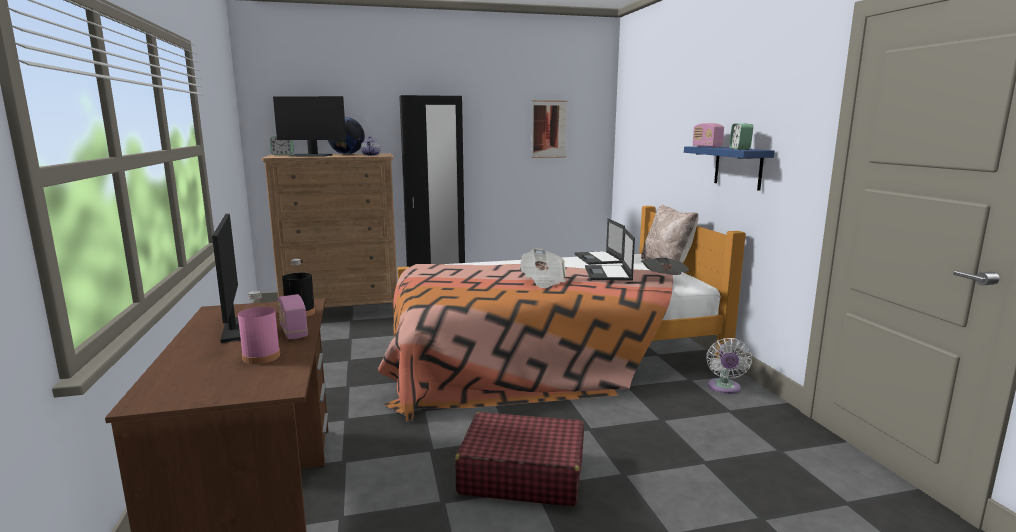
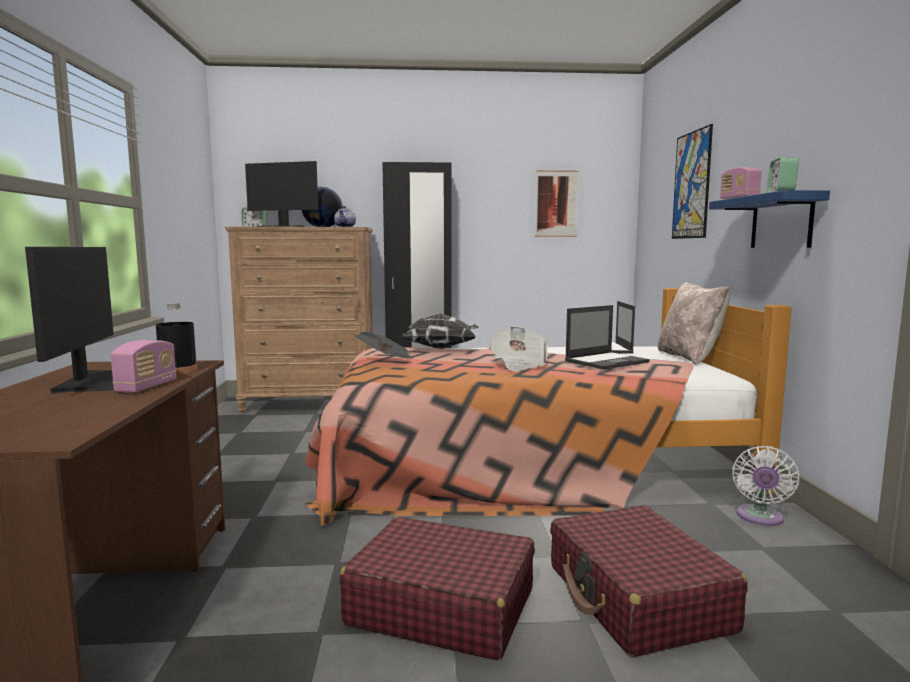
camera: 10 degrees right, 5 degrees down
(261, 357) = (76, 407): pink bottle -> none
(293, 332) = (146, 387): radio -> radio turned 150 degrees counterclockwise
(470, 265) = (441, 348): none -> pillow
(608, 273) = (607, 361): laptop -> laptop turned 135 degrees counterclockwise
(654, 454) = (637, 598): none -> red suitcase
(664, 123) = (691, 185): none -> picture
(665, 279) = (680, 369): newspaper -> newspaper (386, 362)

